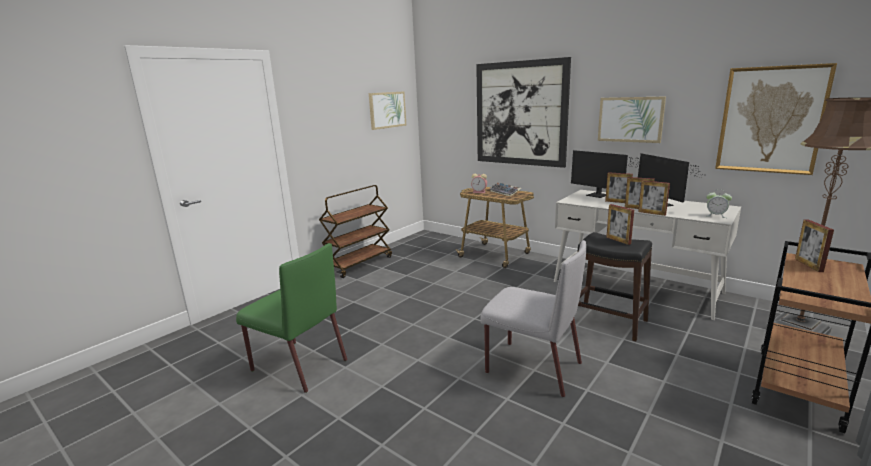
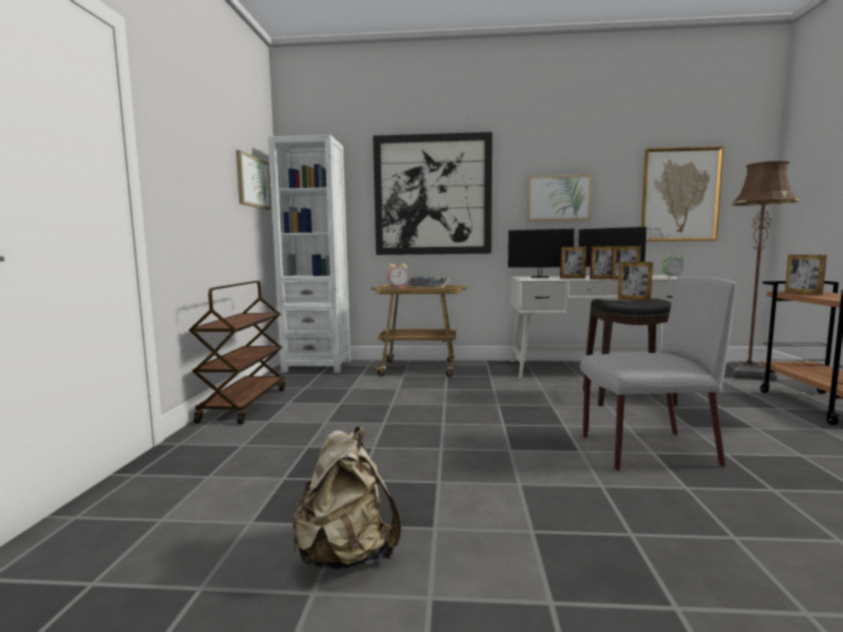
camera: 35 degrees left, 10 degrees down
(298, 365) = (346, 555): green chair -> beige backpack
(433, 240) = (317, 366): none -> white bookcase

